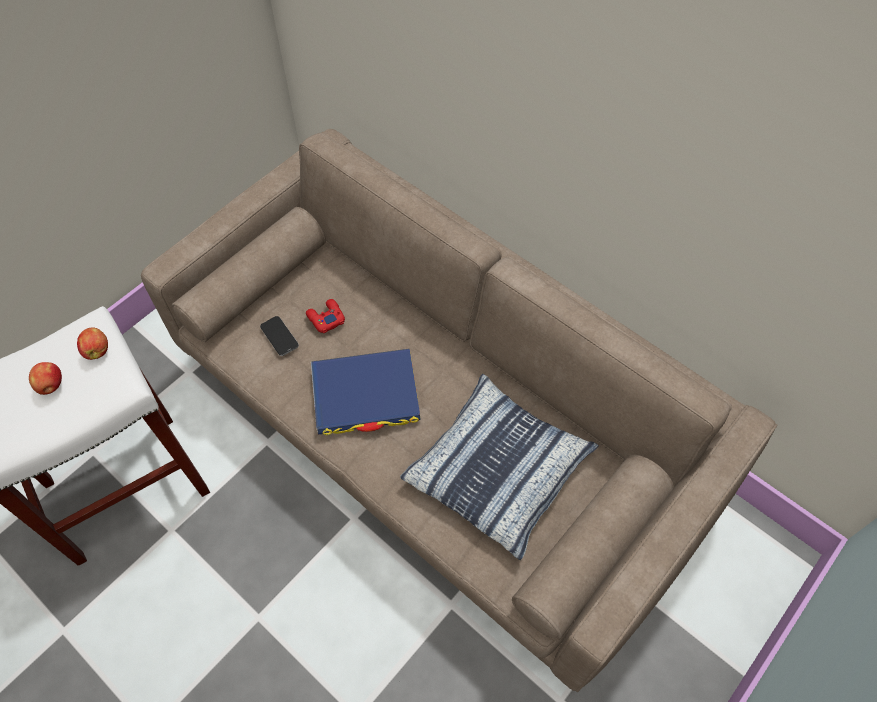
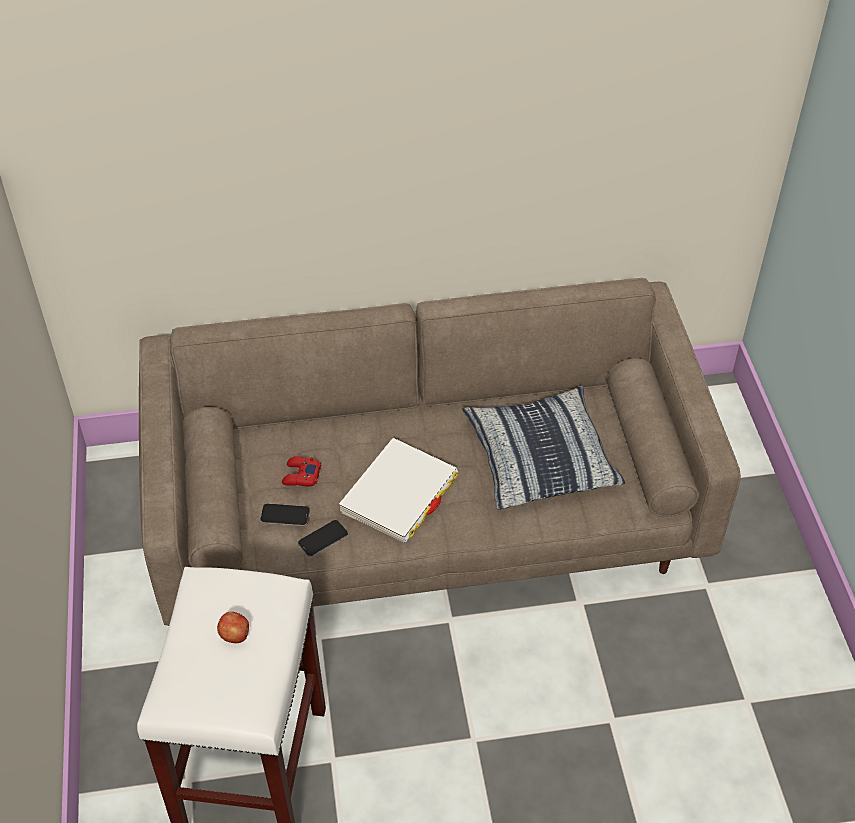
camera: 50 degrees left, 10 degrees down
(97, 350) = (235, 586): apple -> none
(278, 377) = (323, 539): none -> phone
(365, 395) = (399, 494): blue book -> white book

